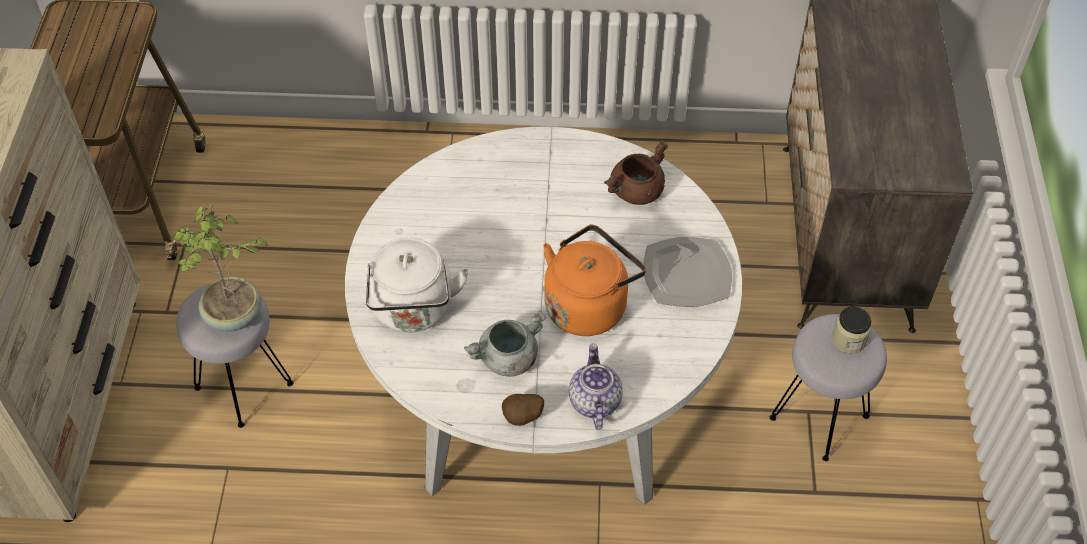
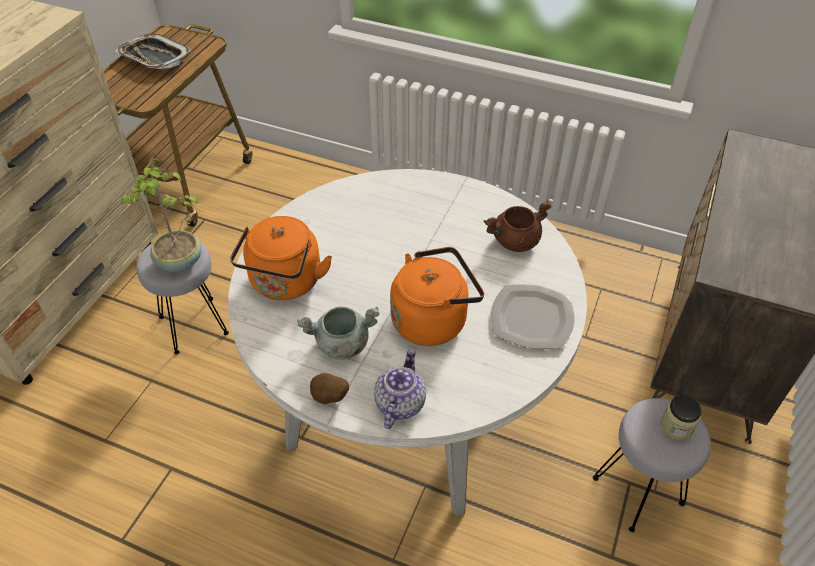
camera: 20 degrees right, 5 degrees down
(72, 54) = (154, 57): none -> tray
(413, 311) = (285, 284): white kettle -> orange kettle

